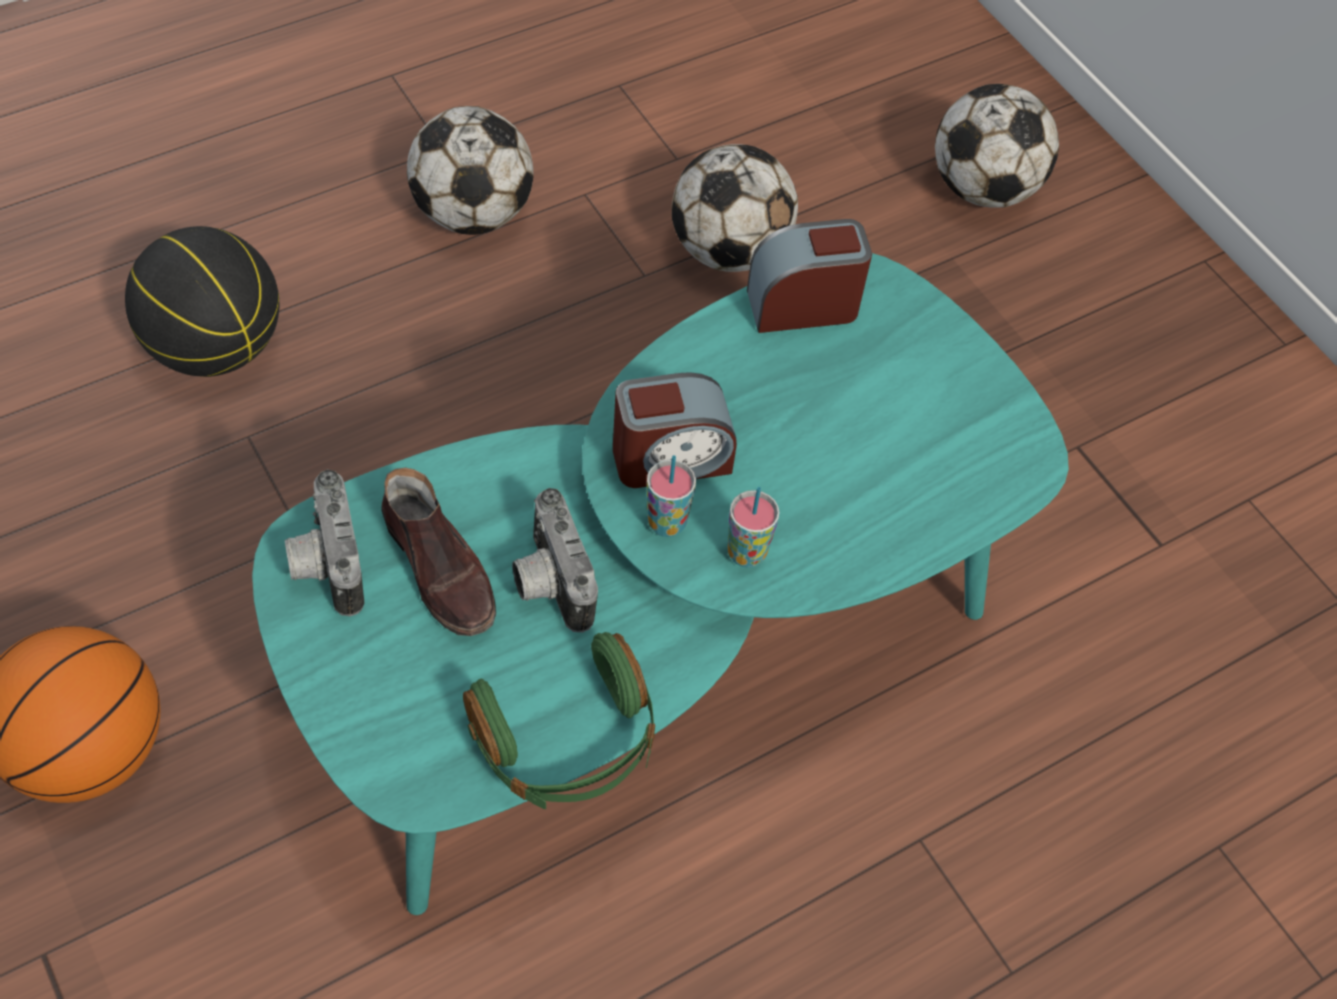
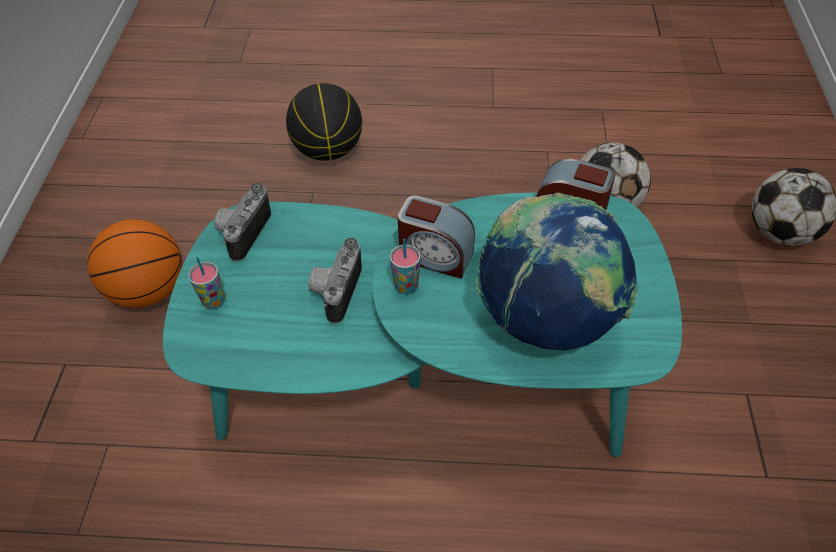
camera: 40 degrees right, 5 degrees down
(441, 568) = (291, 260): brown shoe -> none
(472, 214) = (485, 139): football -> none
(567, 741) = (280, 371): green headphones -> none
(746, 553) = (436, 322): cup -> cup (214, 301)
(883, 475) = (547, 319): none -> globe

